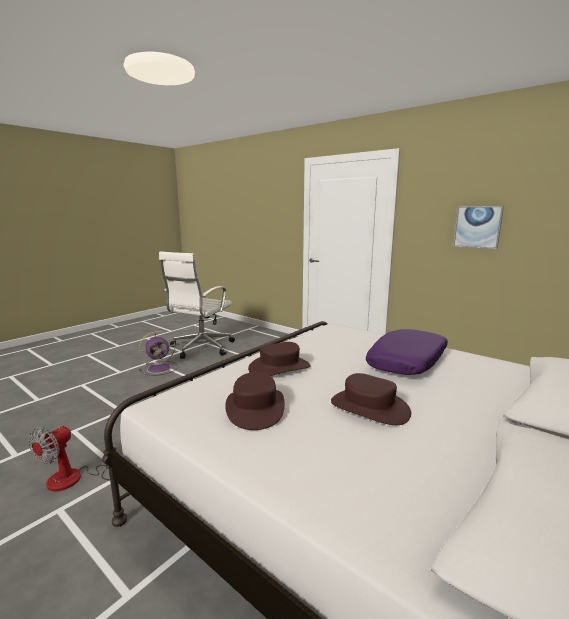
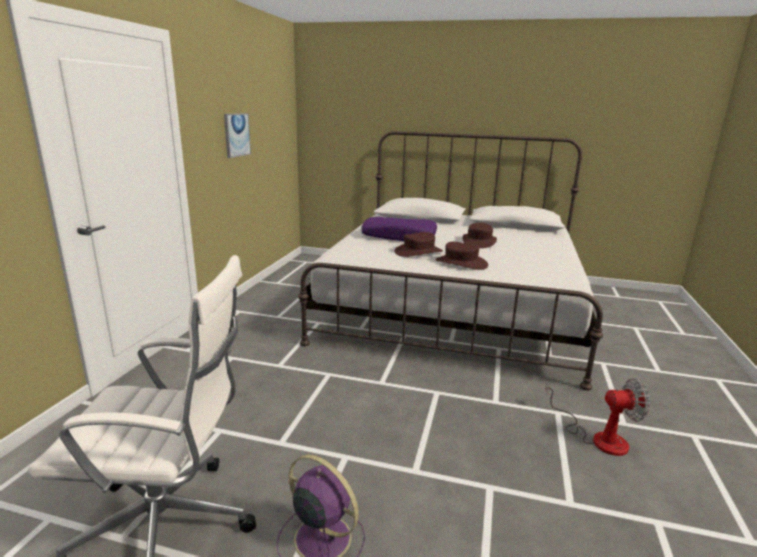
camera: 115 degrees left, 5 degrees up
(255, 408) = (523, 261): brown hat -> brown hat (418, 252)

